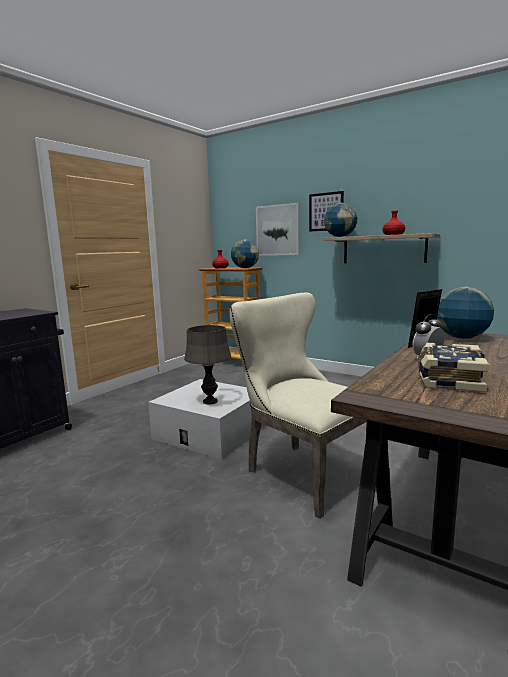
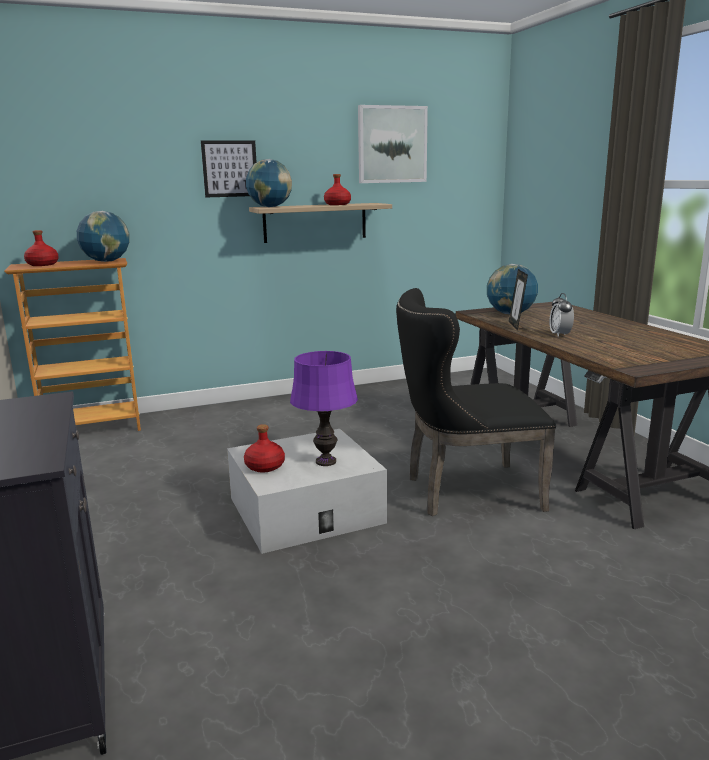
camera: 55 degrees left, 5 degrees up
(186, 392) = (265, 466): none -> red bottle
(210, 401) = (326, 461): grey table lamp -> purple table lamp
(278, 230) = (147, 194): picture -> picture (392, 144)
(301, 471) = (464, 492): beige chair -> black chair
(448, 379) = (619, 344): book -> none

